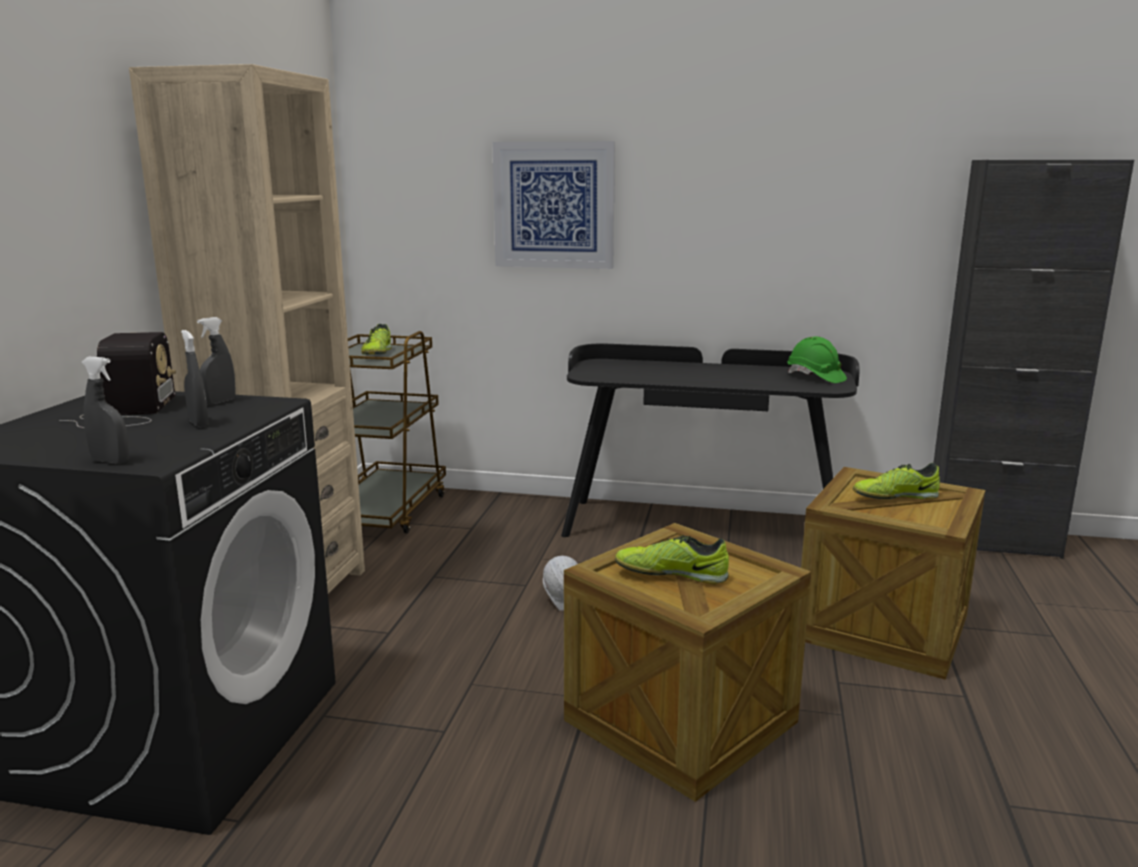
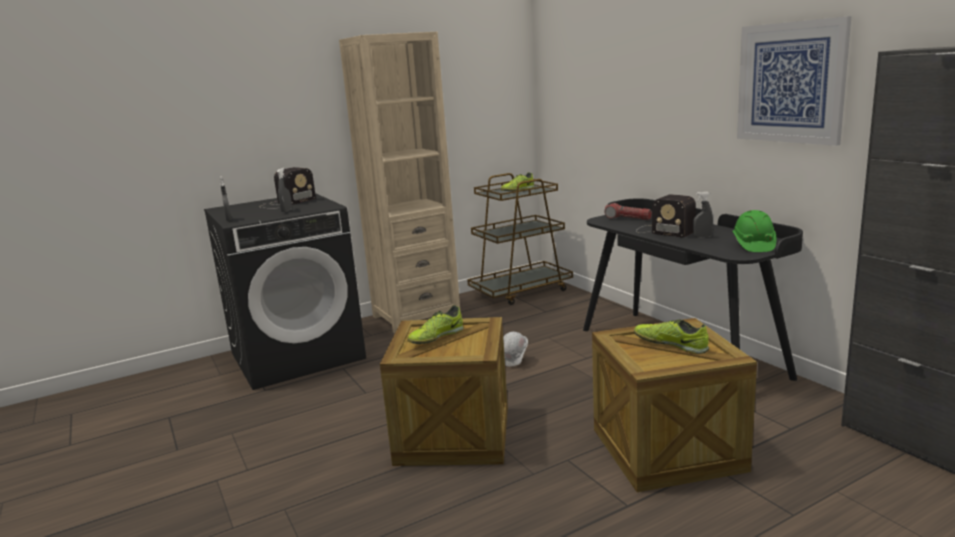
camera: 50 degrees right, 0 degrees up
(220, 402) = (318, 203): grey spray bottle -> grey spray bottle (702, 237)
(554, 205) = (625, 95): picture -> picture (790, 83)
(612, 370) = (627, 218): none -> flashlight
(671, 574) = (436, 338): shoe -> shoe turned 105 degrees counterclockwise
(692, 377) = (662, 231): none -> radio

